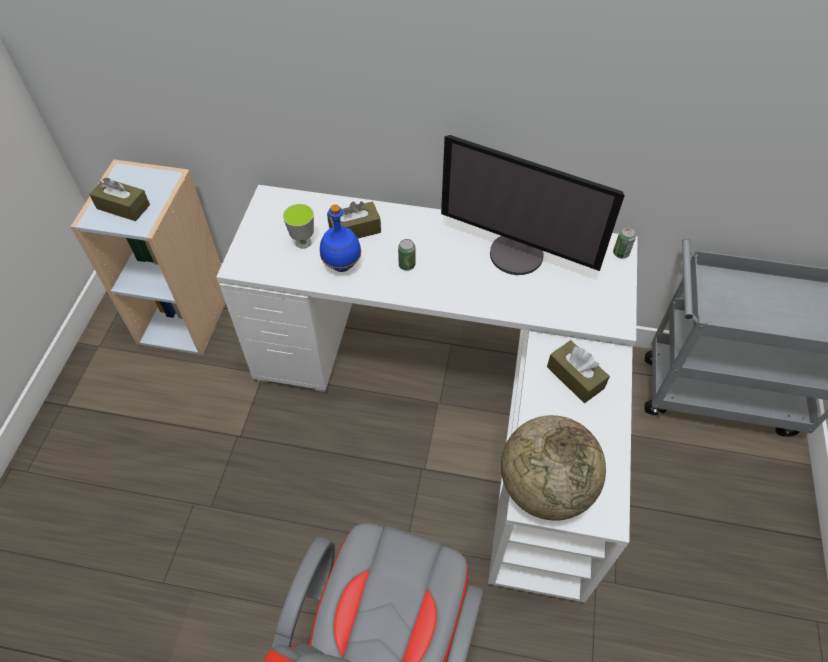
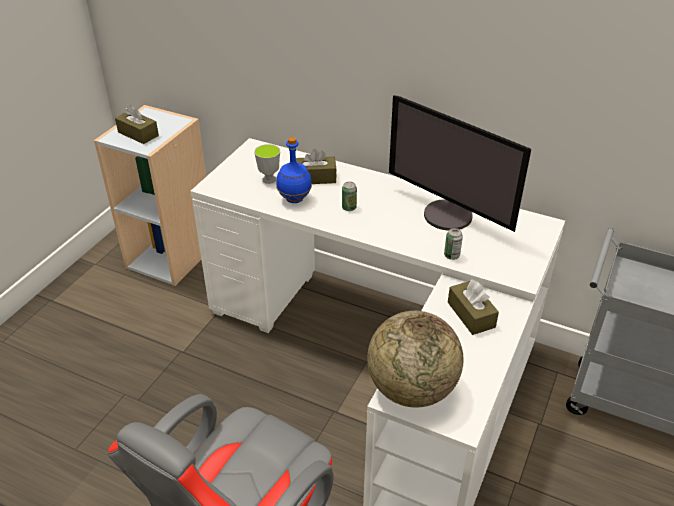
camera: 15 degrees right, 15 degrees down
(620, 253) = (544, 230): can -> can (451, 255)

